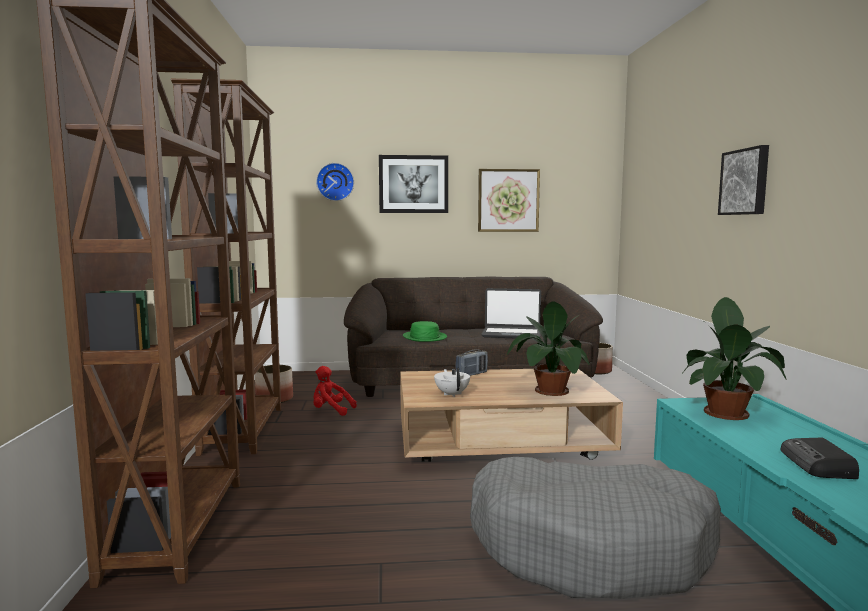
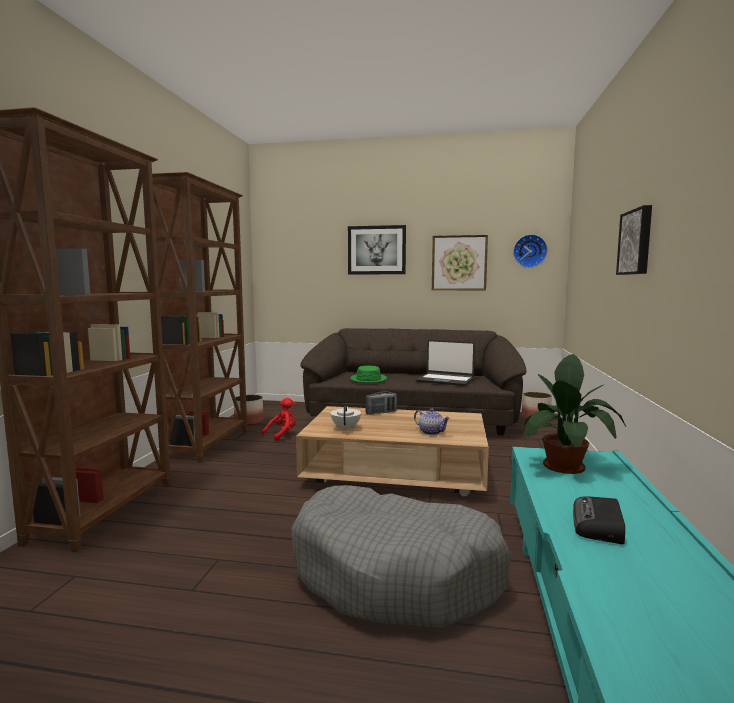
camera: 15 degrees right, 0 degrees up
(330, 411) = (282, 434): red plush toy -> red plush toy turned 105 degrees clockwise
(335, 182) = (314, 249): wall clock -> wall clock (529, 251)
(550, 391) = (431, 432): potted plant -> teapot

